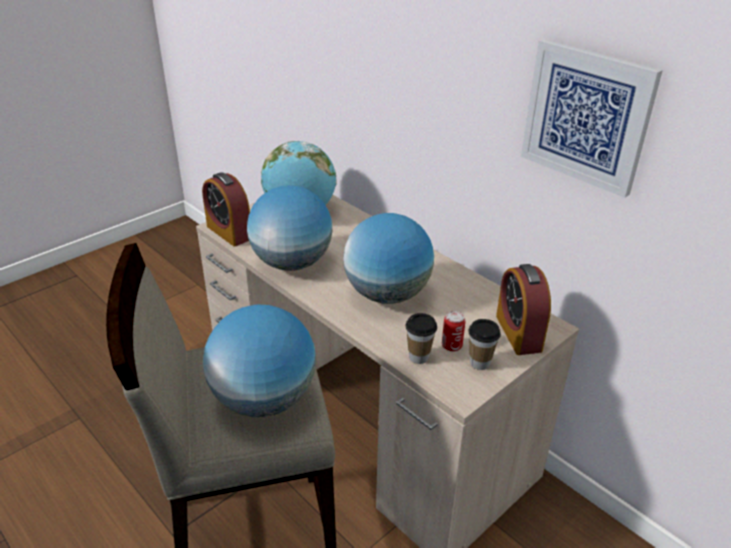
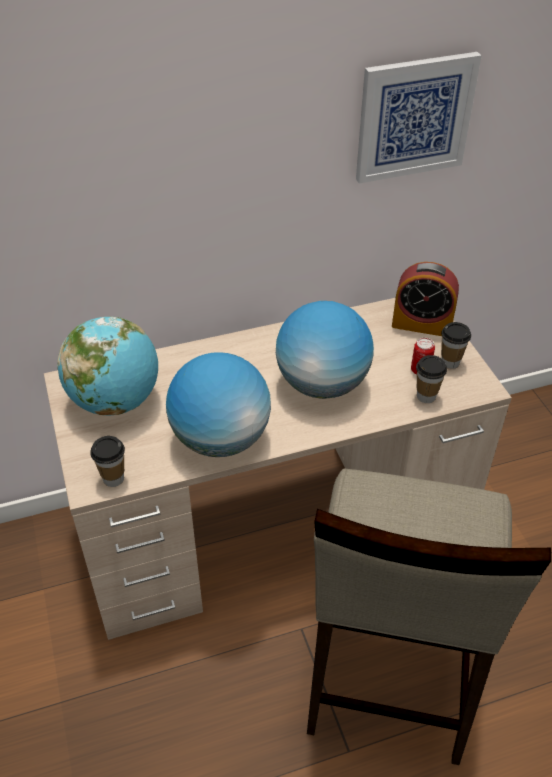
camera: 65 degrees left, 10 degrees up
(229, 232) = (113, 478): alarm clock -> cup
(264, 400) = (444, 522): globe -> none

